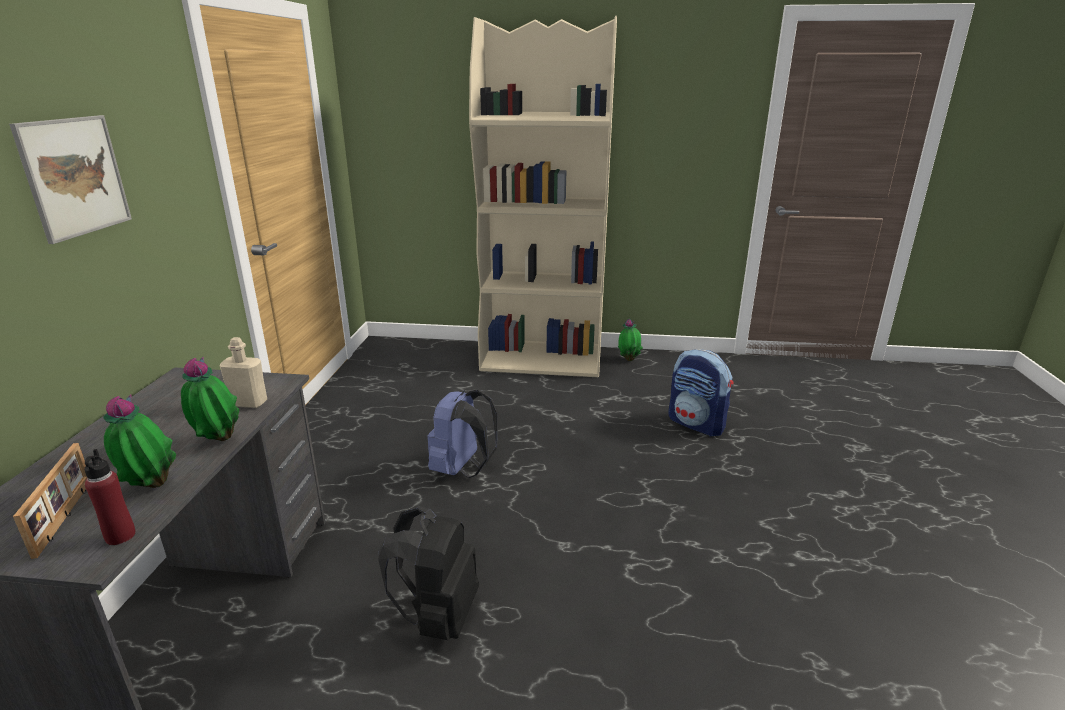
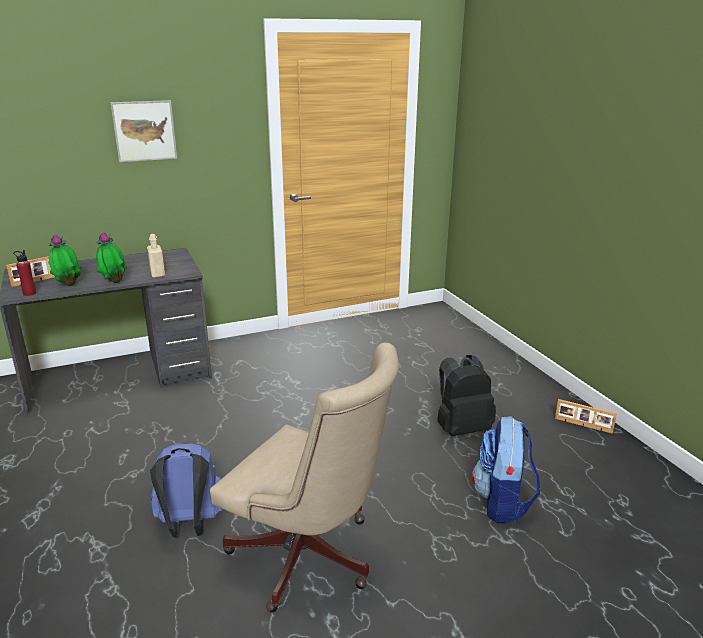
camera: 60 degrees right, 0 degrees up
(438, 615) = (155, 447): black backpack -> black backpack (461, 428)
(462, 469) = (305, 402): blue backpack -> blue backpack (189, 524)
(543, 359) = (512, 380): beige bookcase -> none
(629, 359) = (583, 425): potted plant -> picture frame
(720, 544) = (310, 559): none -> beige office chair

